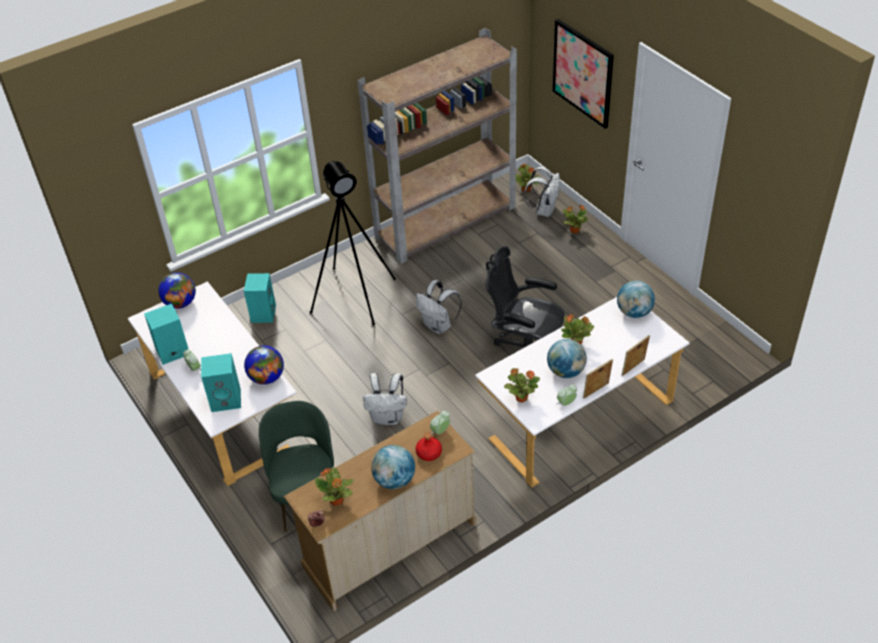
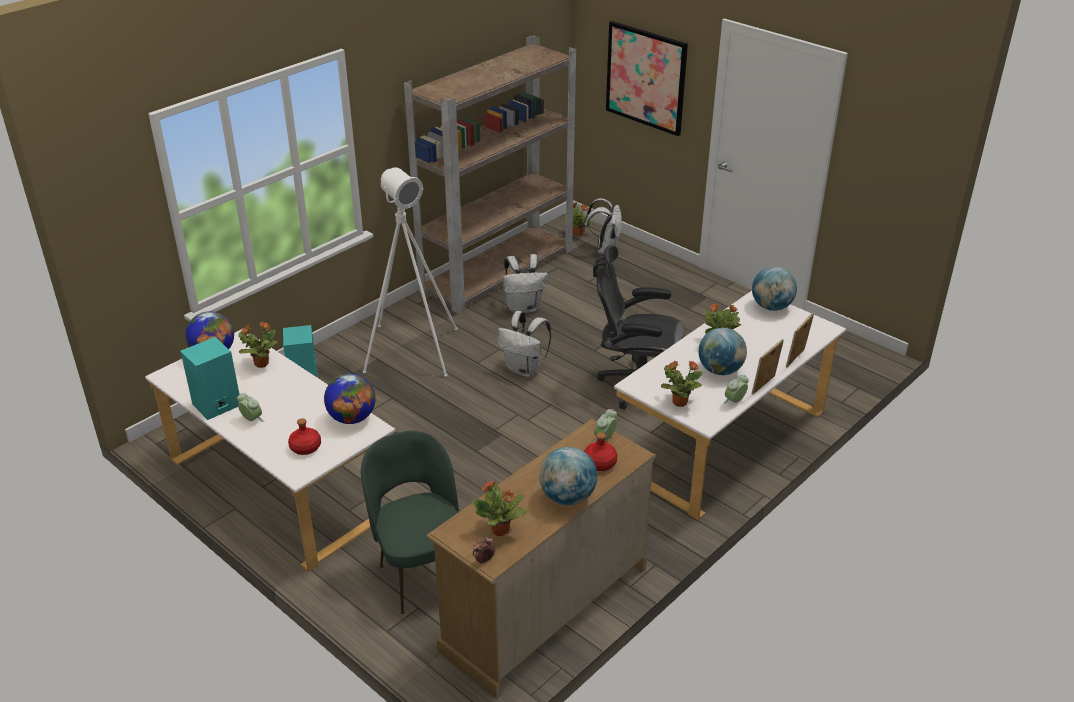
camera: 15 degrees left, 10 degrees down
(227, 399) = (305, 447): turquoise speaker -> red bottle
(353, 296) = (412, 351): black floor lamp -> white floor lamp
(388, 417) = (495, 469): white backpack -> white backpack (523, 307)
(574, 230) = (645, 265): potted plant -> potted plant (261, 364)

